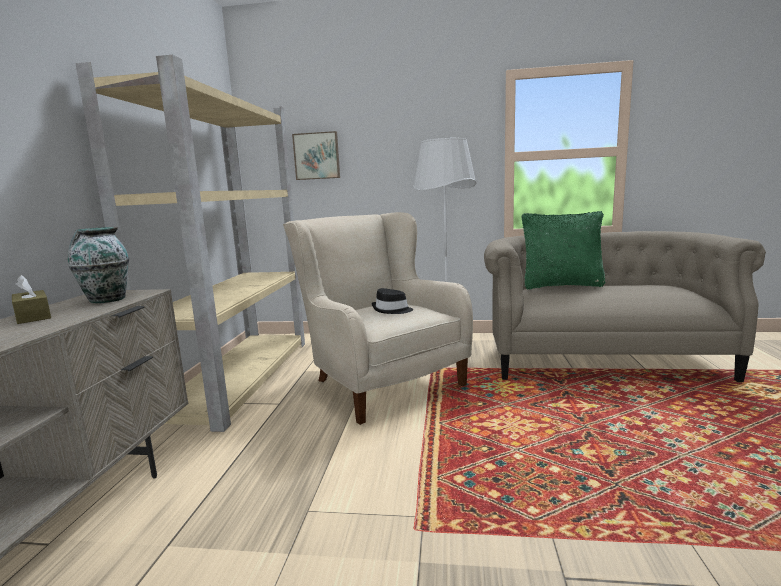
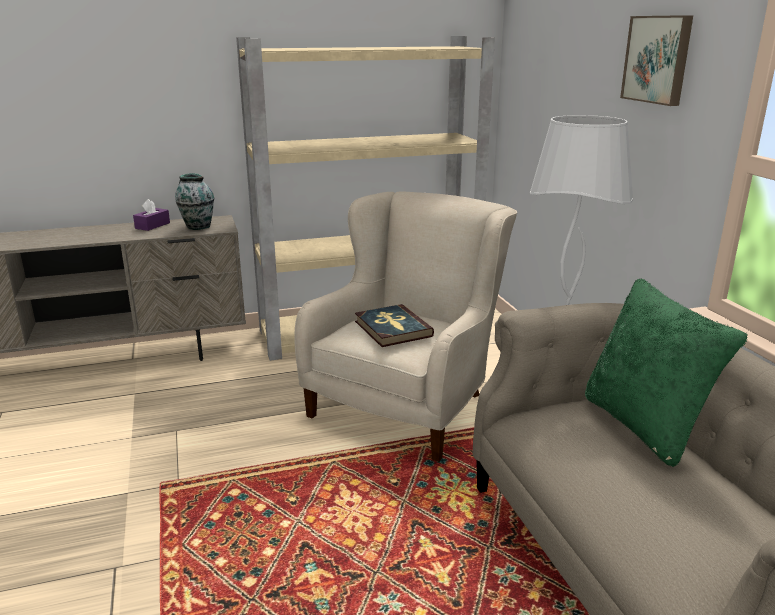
camera: 65 degrees right, 10 degrees up
(33, 316) = (152, 225): brown tissue box -> purple tissue box
(317, 156) = (547, 99): picture -> picture (658, 59)
(392, 310) = (392, 329): black hat -> book

